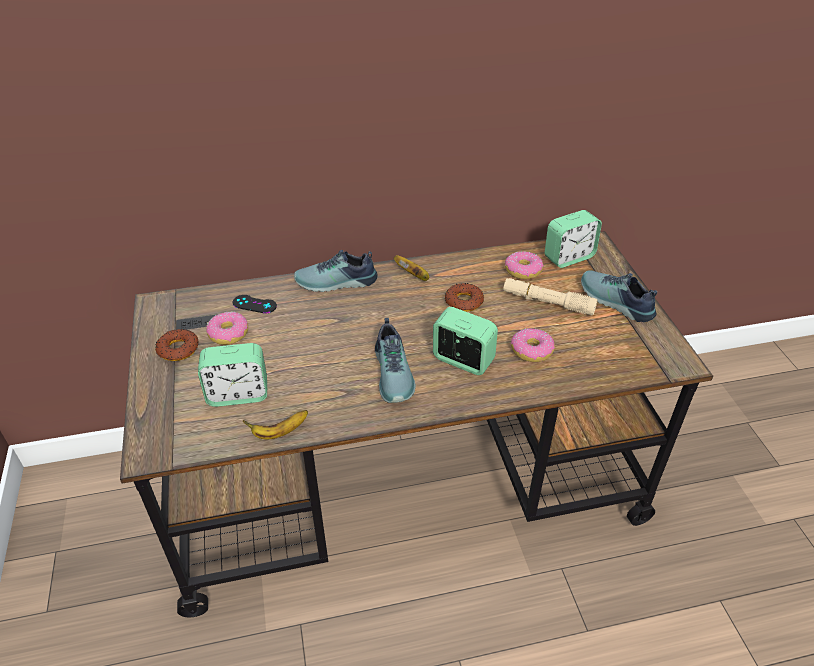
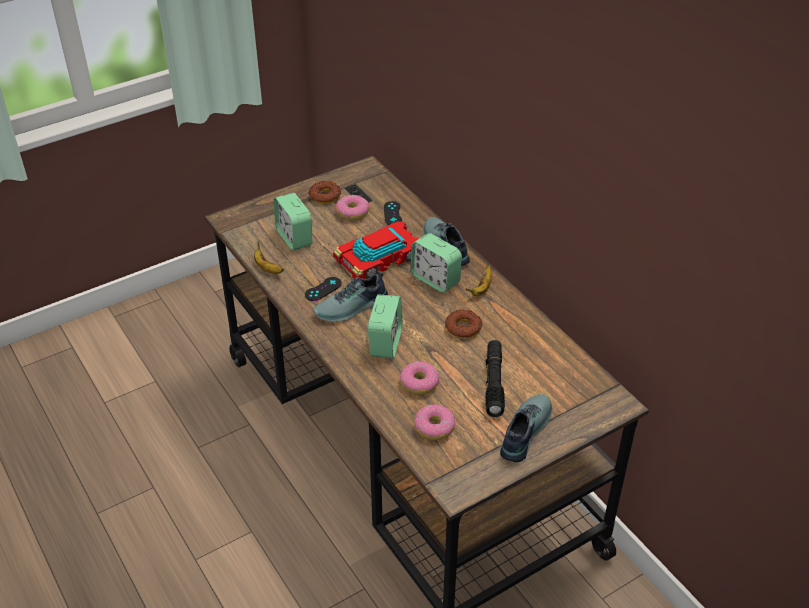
camera: 70 degrees right, 0 degrees up
(324, 331) = (380, 258): none -> toy car
(349, 389) = (323, 289): none -> black game controller
(523, 271) = (534, 357): donut -> donut (434, 427)
(547, 302) = (494, 383): beige flashlight -> black flashlight
(569, 257) = (578, 387): alarm clock -> alarm clock (435, 279)

